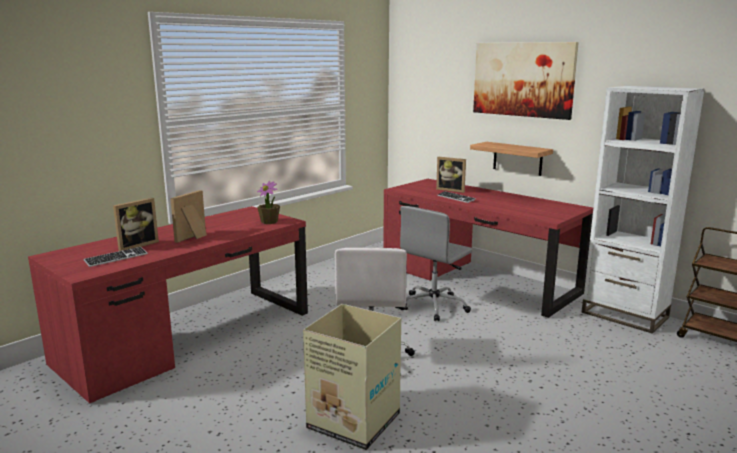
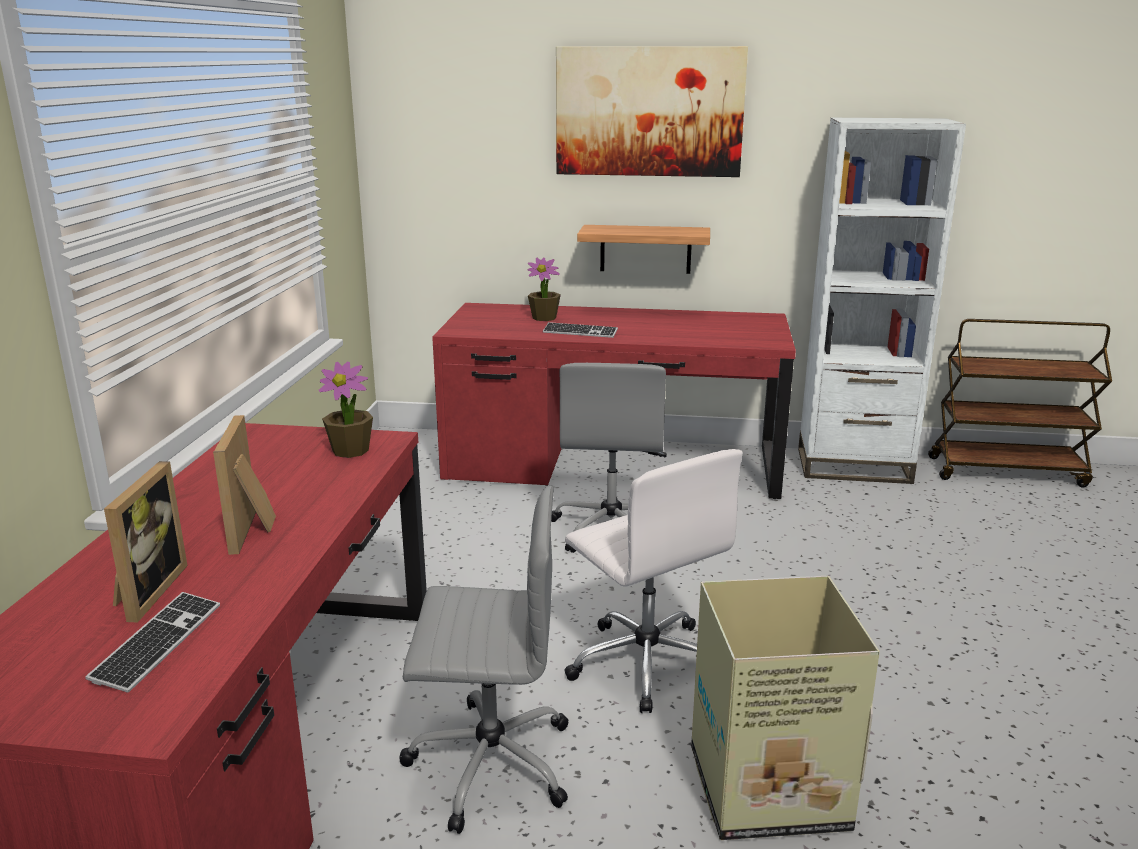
camera: 35 degrees left, 5 degrees up
(260, 369) = (488, 762): none -> grey office chair
(451, 190) = (544, 318): picture frame -> potted plant

